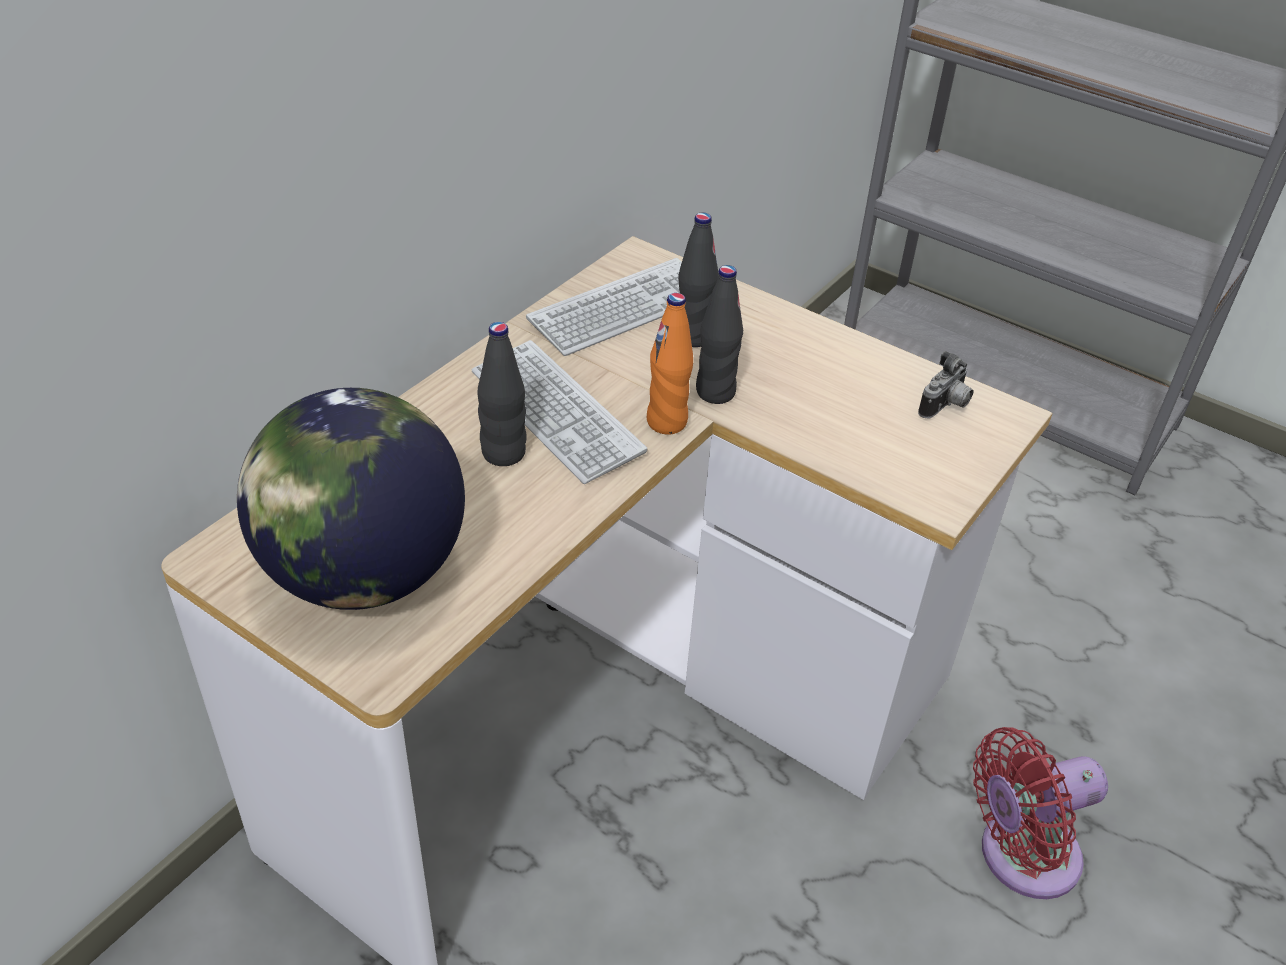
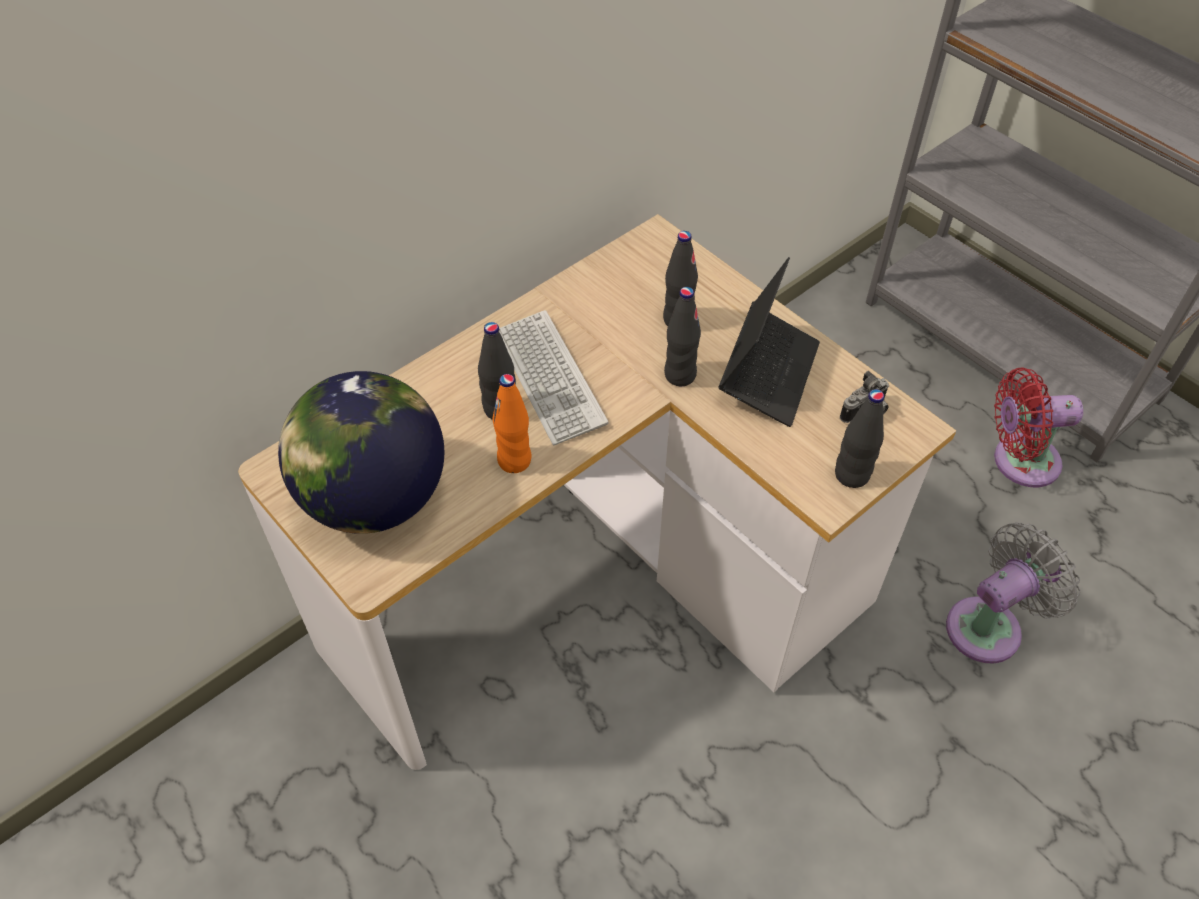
camera: 15 degrees right, 10 degrees up
(622, 309) = (628, 286): keyboard -> none
(667, 422) = (633, 398): orange bottle -> orange bottle (514, 460)
(819, 379) = (768, 373): none -> laptop
(955, 472) = (851, 475): none -> black bottle
(1020, 856) = (888, 760): red fan -> red fan (1019, 461)
(1083, 683) = (990, 626): none -> grey fan

